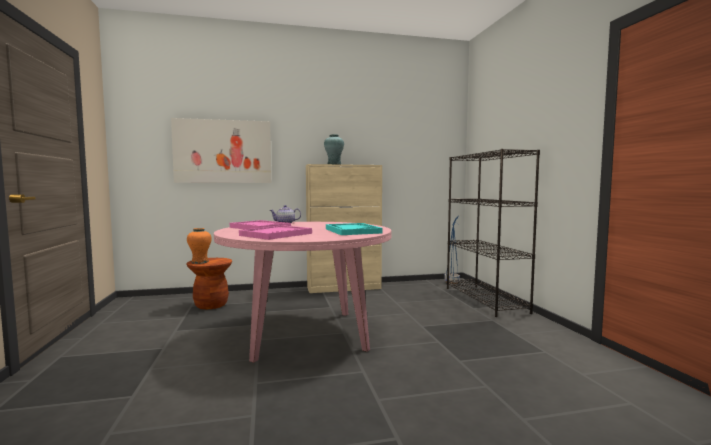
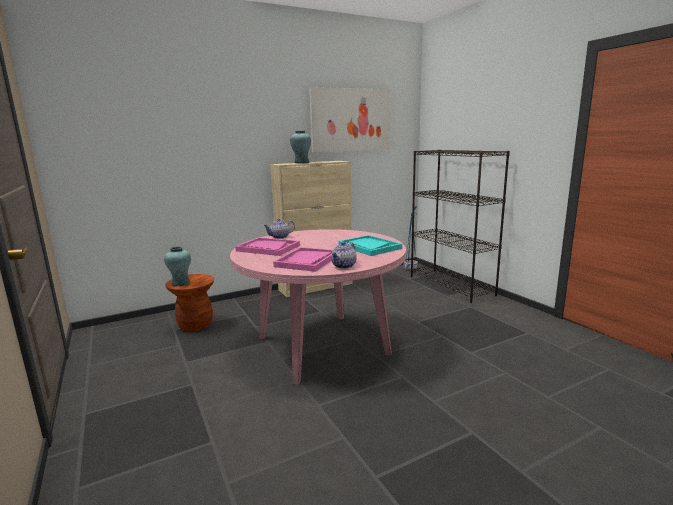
camera: 15 degrees left, 10 degrees up
(200, 262) = (180, 283): orange vase -> turquoise vase
(223, 151) = (179, 154): picture -> picture (350, 120)
(302, 238) = (344, 266): none -> teapot

